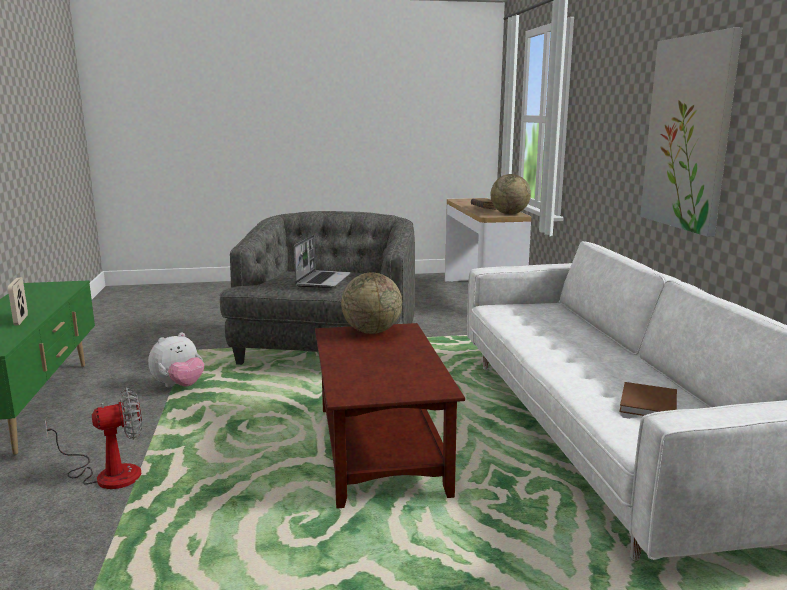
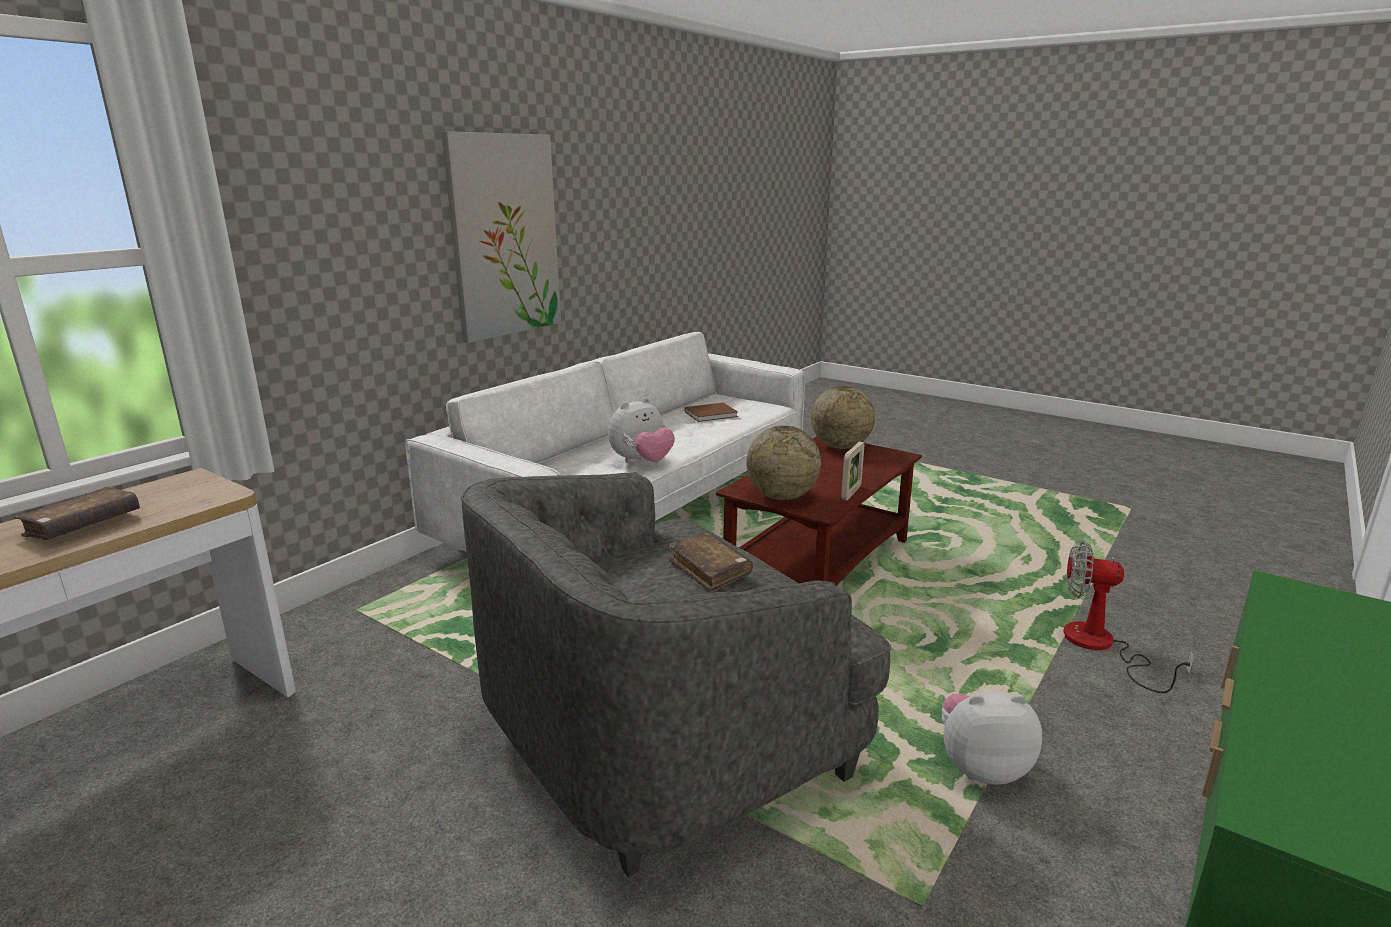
camera: 135 degrees left, 5 degrees up
(21, 320) = (1292, 655): picture frame -> picture frame (851, 493)
(323, 280) = (709, 570): laptop -> brown book
(509, 213) = (177, 486): globe -> globe (840, 447)
(531, 337) = (642, 462): none -> plush toy

